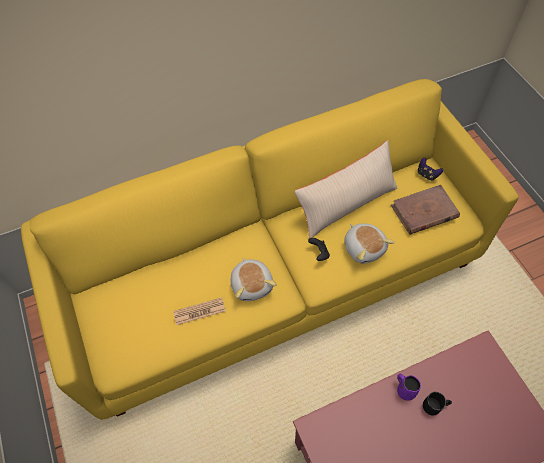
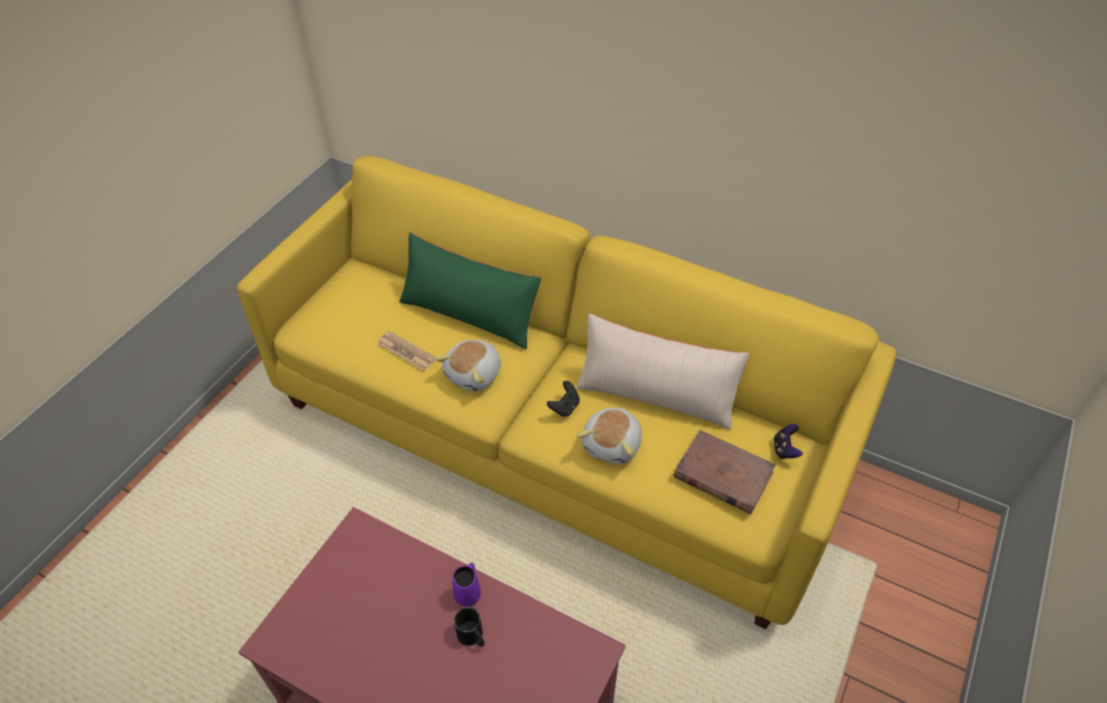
camera: 50 degrees right, 10 degrees down
(199, 255) = (469, 314): none -> green pillow

